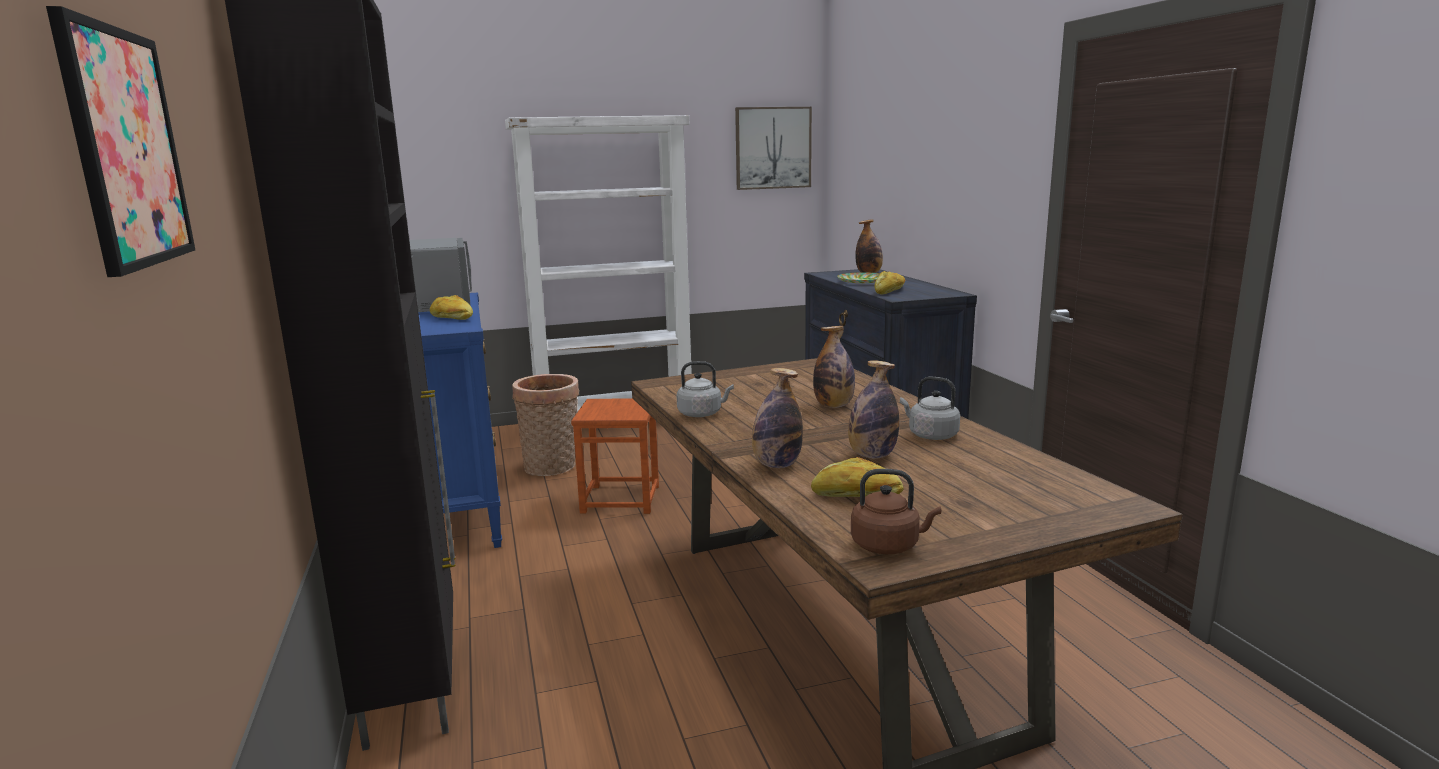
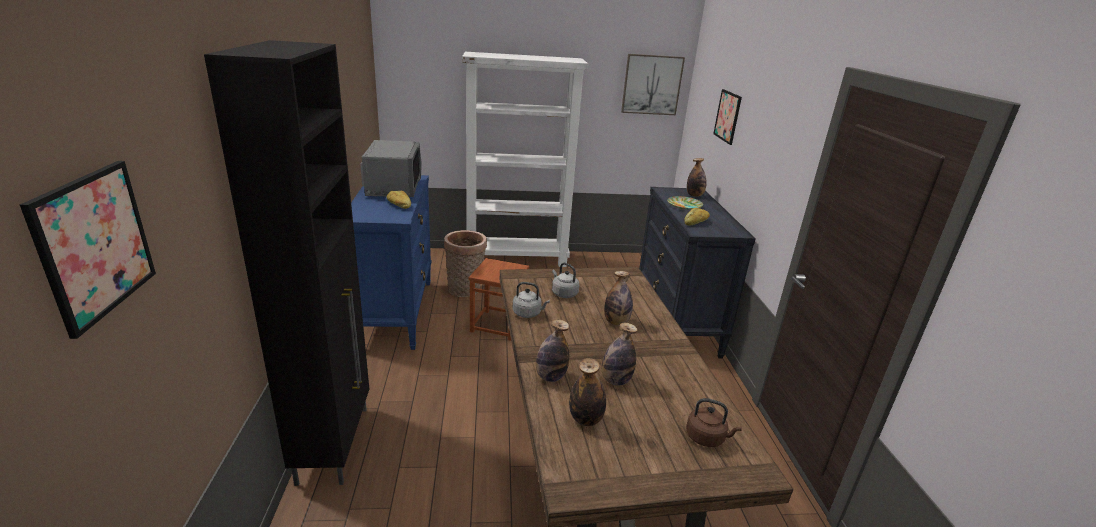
camera: 10 degrees right, 10 degrees up
(856, 495) = (586, 419): bread -> bottle
(888, 546) = (581, 474): brown kettle -> brown kettle (707, 438)
(894, 158) = (727, 116): none -> picture
(930, 435) = (665, 367): grey kettle -> grey kettle (563, 293)

